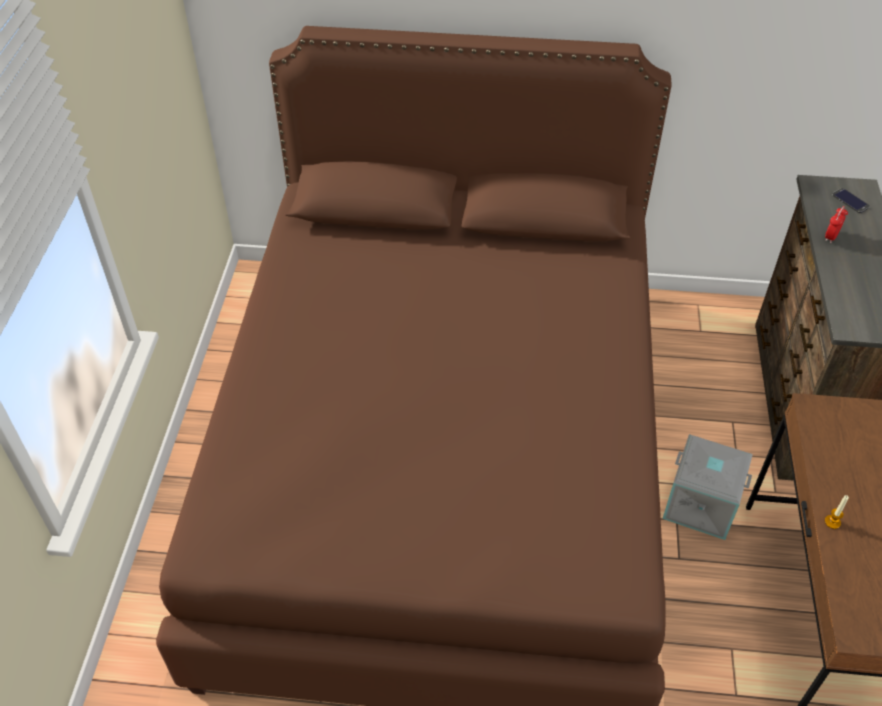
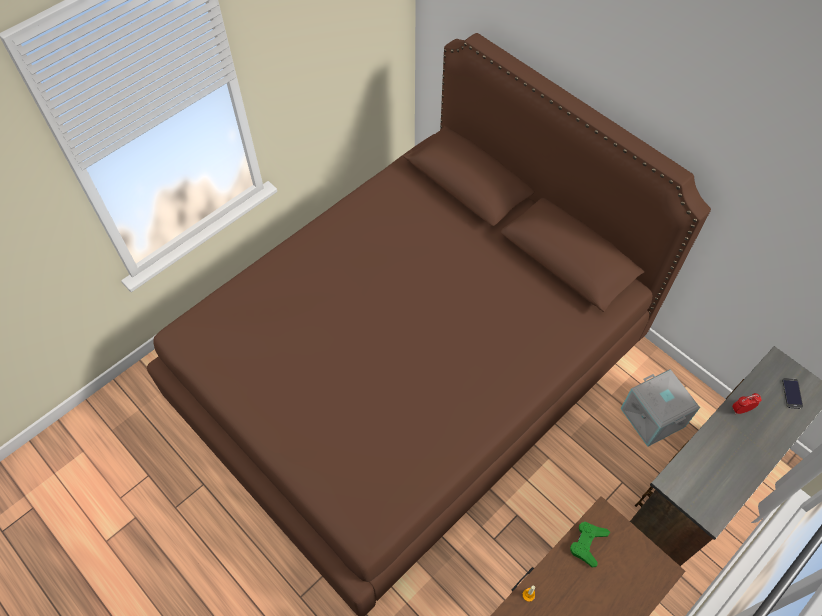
camera: 40 degrees right, 10 degrees up
(701, 503) = (544, 517): grey storage box -> grey storage box (653, 417)
(828, 440) = (588, 544): none -> green game controller

